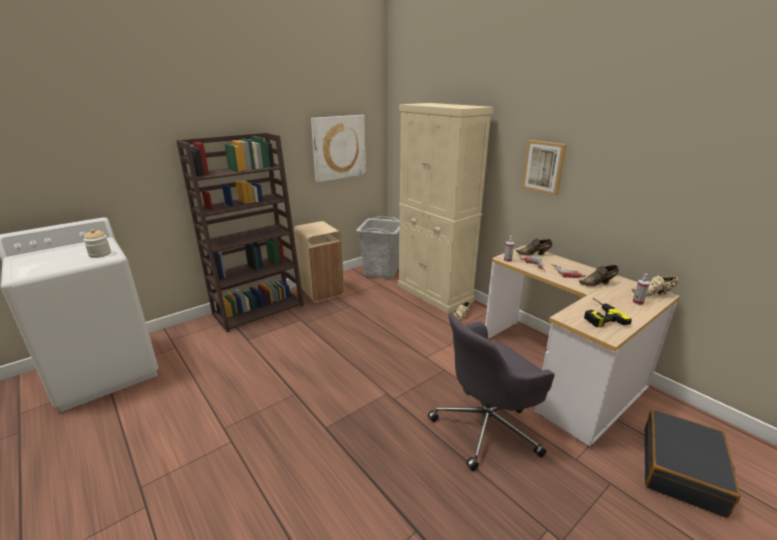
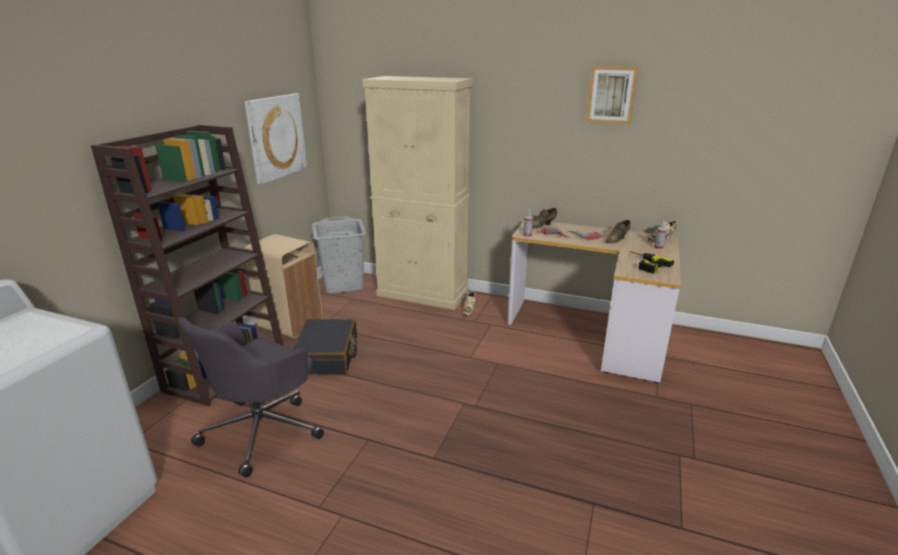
camera: 30 degrees left, 0 degrees up
(100, 254) = (58, 331): jar -> none
(487, 426) = (575, 398): grey office chair -> grey office chair (263, 430)
(543, 167) = (536, 137): picture -> picture (611, 95)
(682, 470) = (723, 376): black suitcase -> black suitcase (327, 356)

